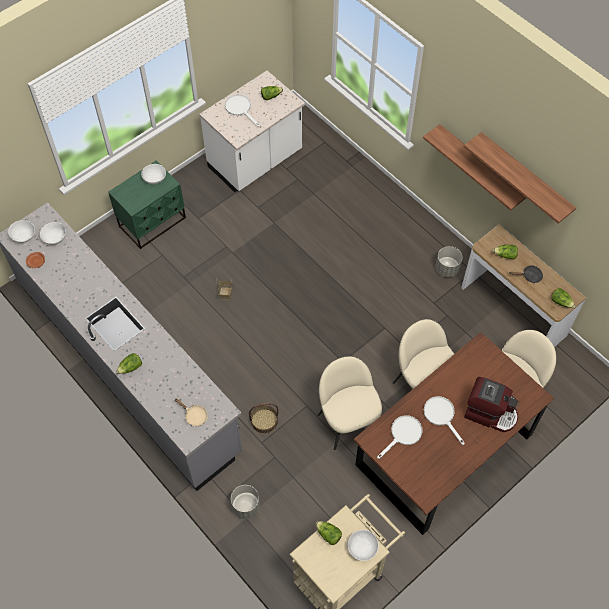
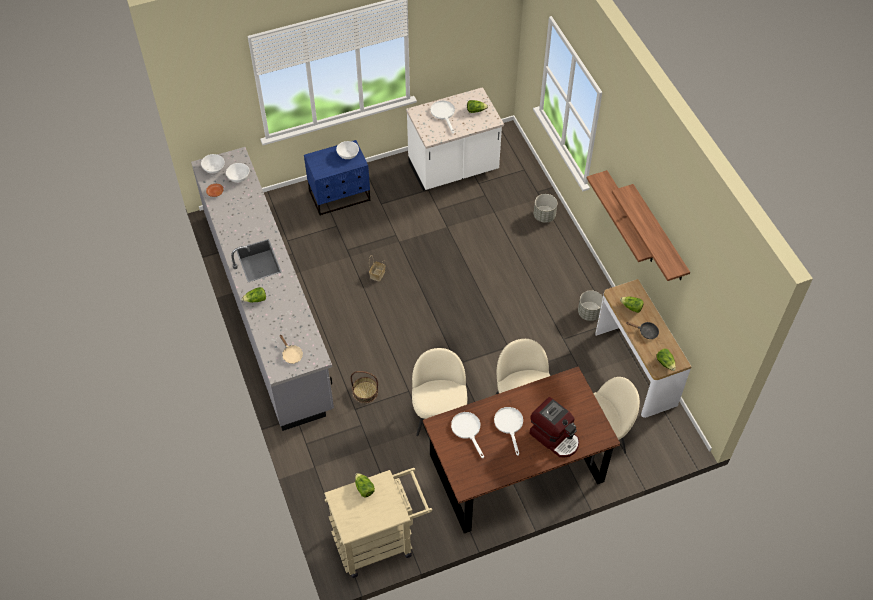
camera: 20 degrees right, 5 degrees down
(153, 222) = (340, 196): green nightstand -> blue nightstand
(246, 507) = (318, 457): grey planter -> grey planter (544, 216)
(362, 548) = (388, 509): white bowl -> none
(403, 434) = (468, 430): white frying pan -> white frying pan turned 90 degrees counterclockwise

